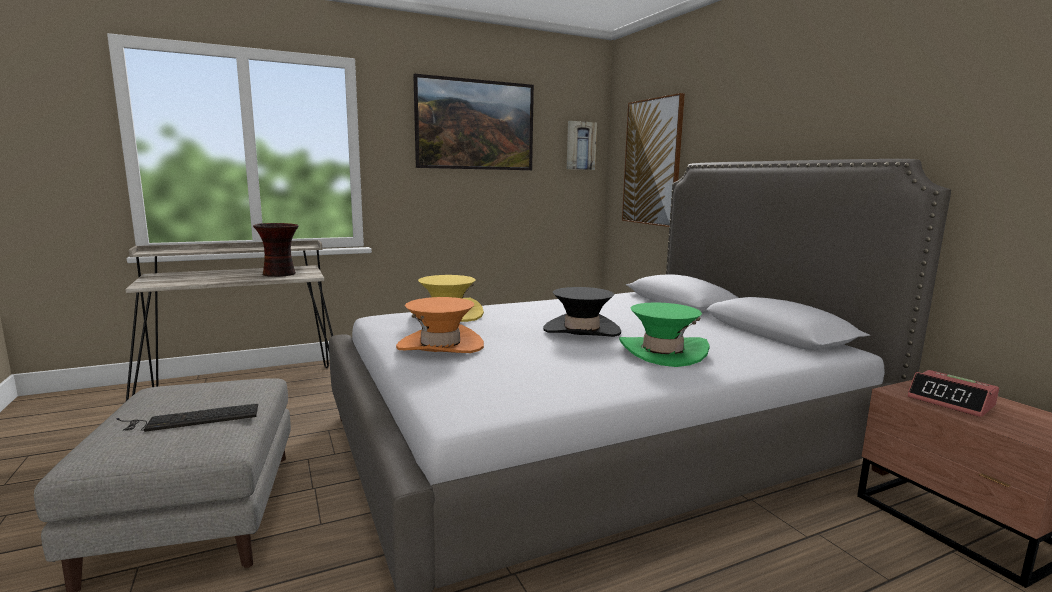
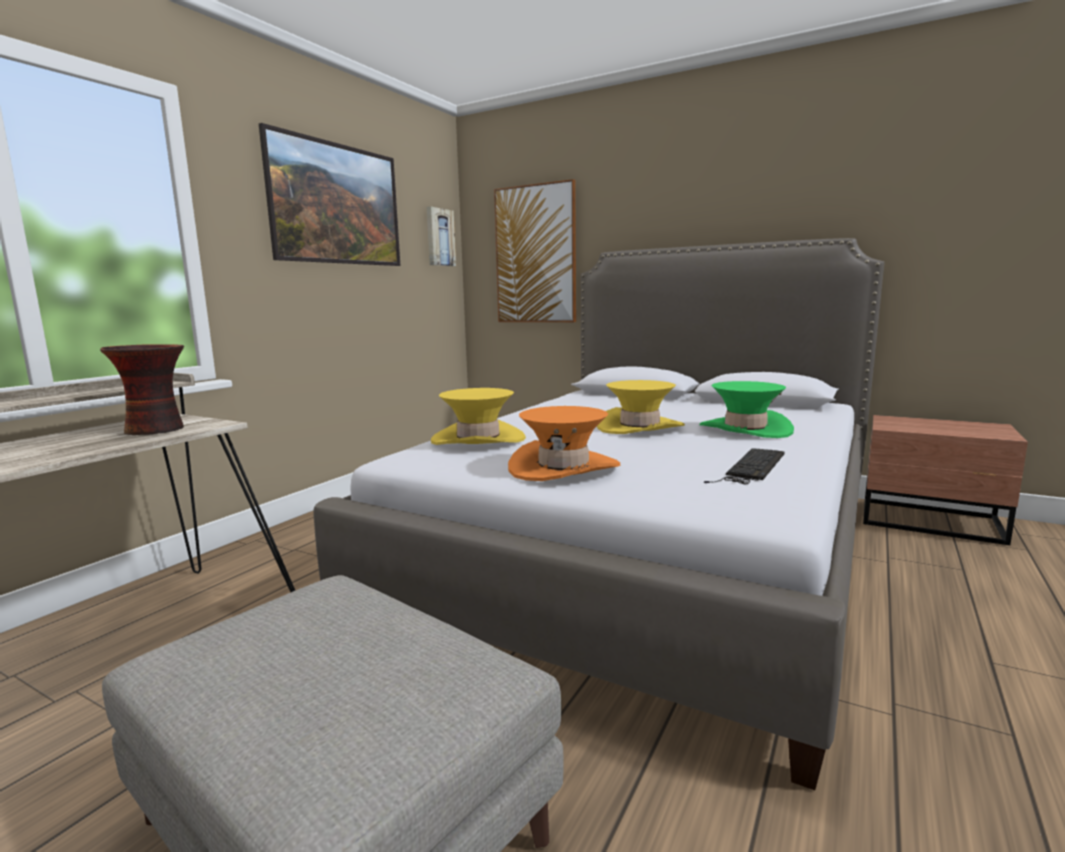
camera: 35 degrees left, 0 degrees up
(190, 419) = (365, 663): keyboard -> keyboard (751, 467)
(582, 330) = (639, 427): black hat -> yellow hat
(951, 402) = (923, 427): alarm clock -> none

